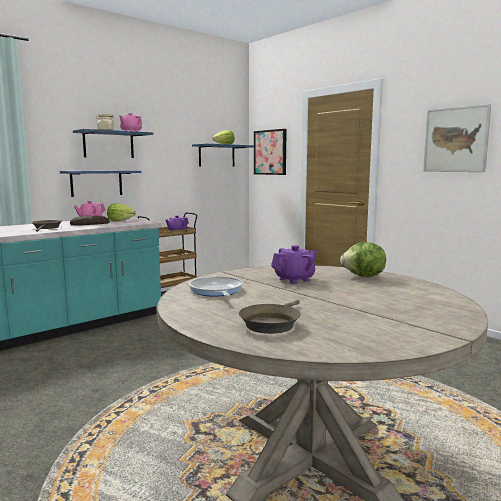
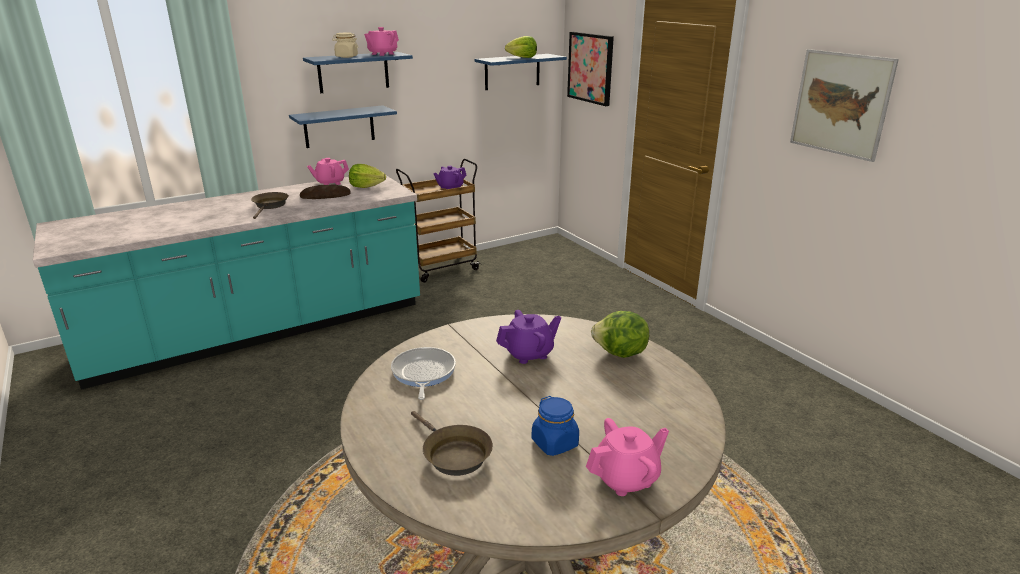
camera: 10 degrees right, 15 degrees up
(271, 323) = (453, 454): brown frying pan -> brown frying pan turned 75 degrees counterclockwise
(351, 314) = (555, 443): none -> blue jar
(424, 325) = (626, 478): none -> pink teapot

